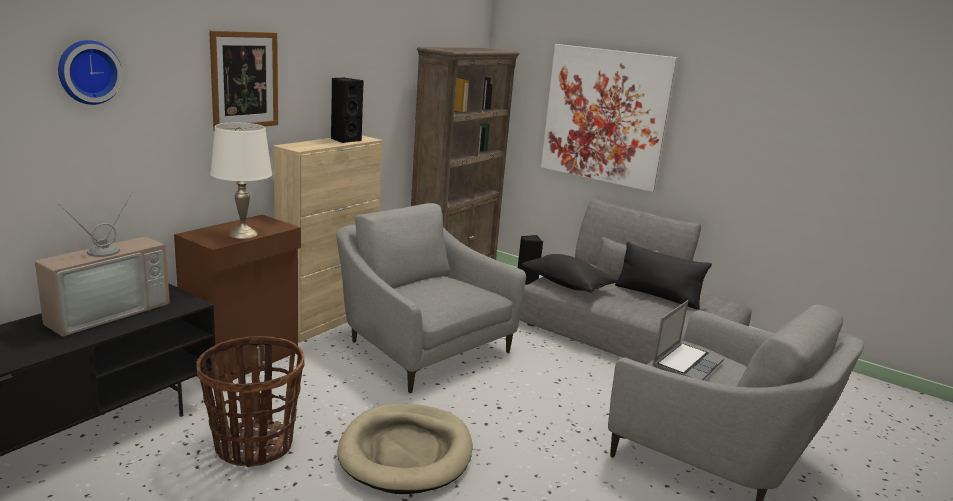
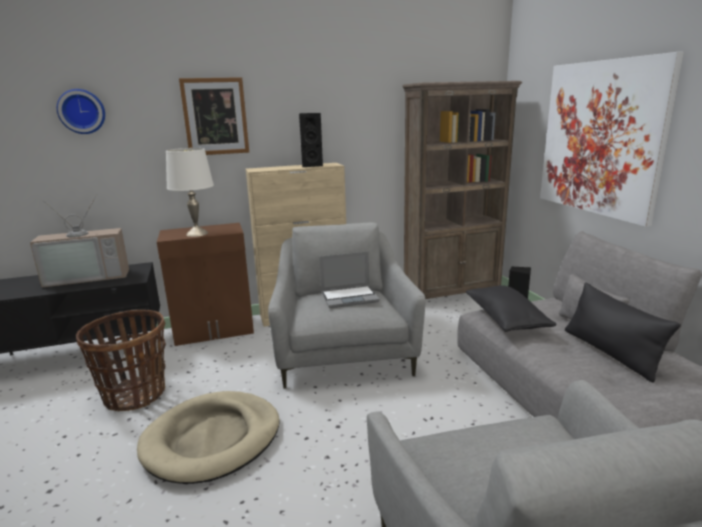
camera: 40 degrees right, 0 degrees up
(687, 363) = (492, 446): laptop -> laptop (350, 297)

